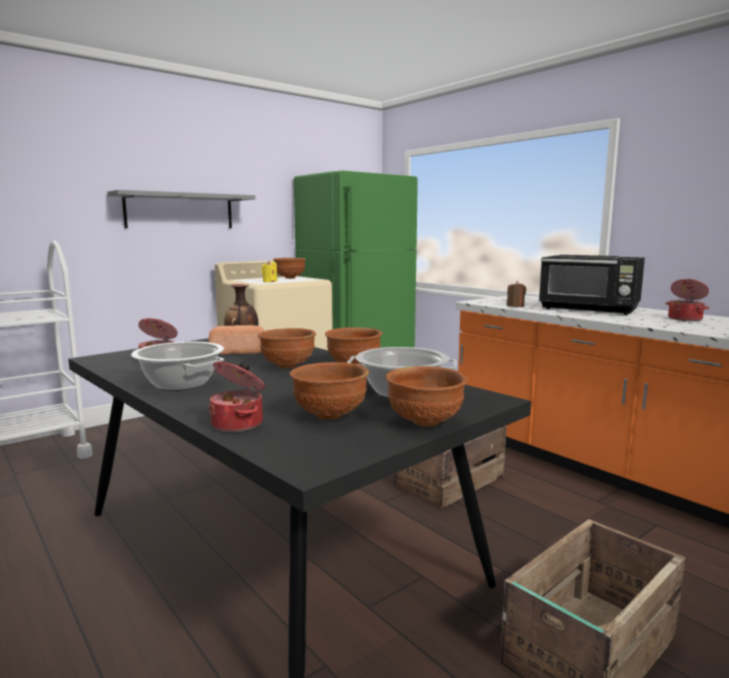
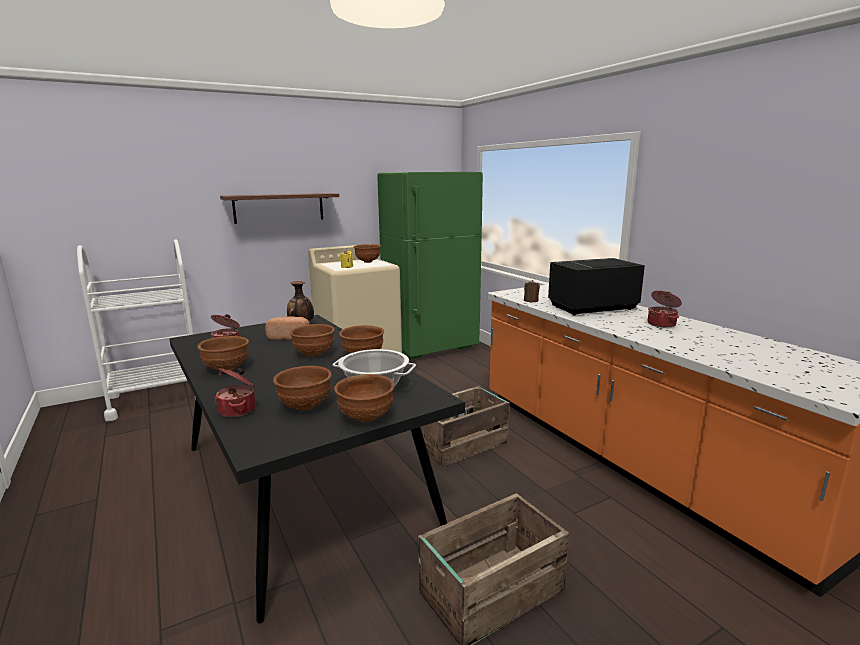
camera: 10 degrees right, 5 degrees up
(180, 211) = (279, 208): grey shelf -> brown shelf
(181, 384) = (227, 369): cooking pot -> brown bowl
(590, 310) = (591, 308): black microwave -> black microwave turned 120 degrees clockwise

